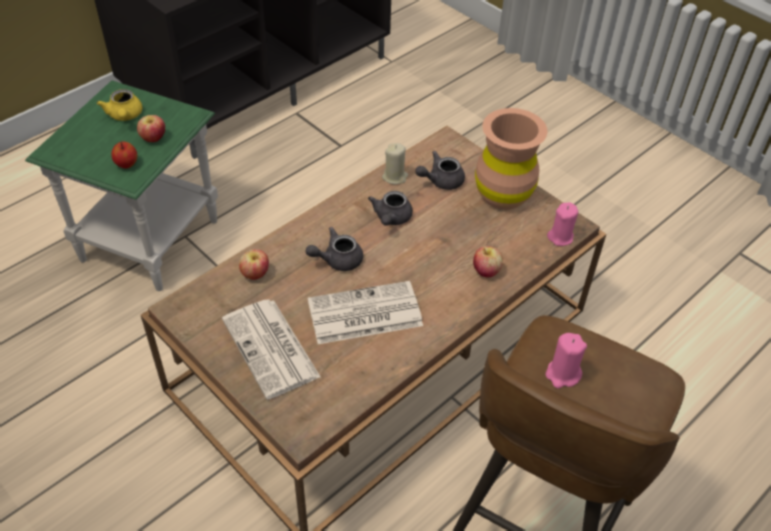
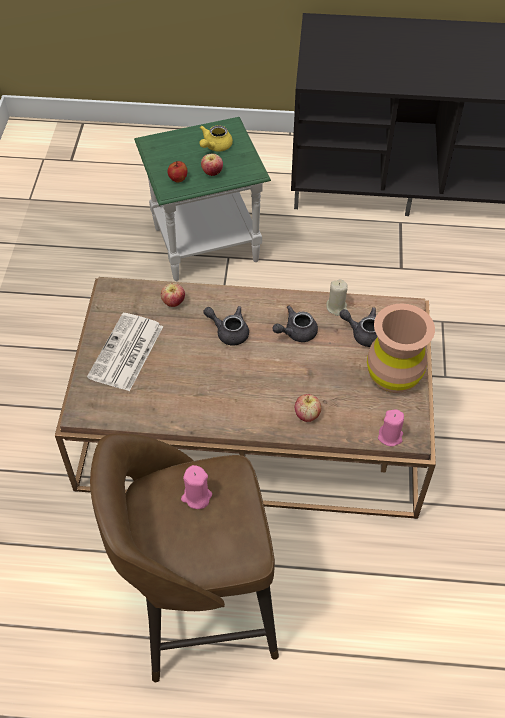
camera: 50 degrees right, 5 degrees up
(363, 314) = (199, 376): newspaper -> none

